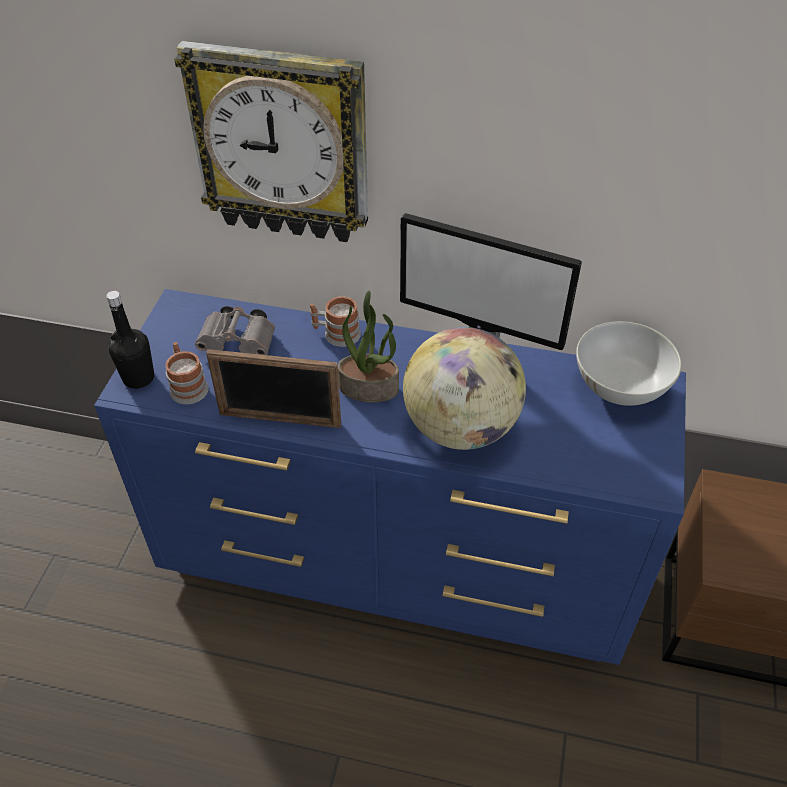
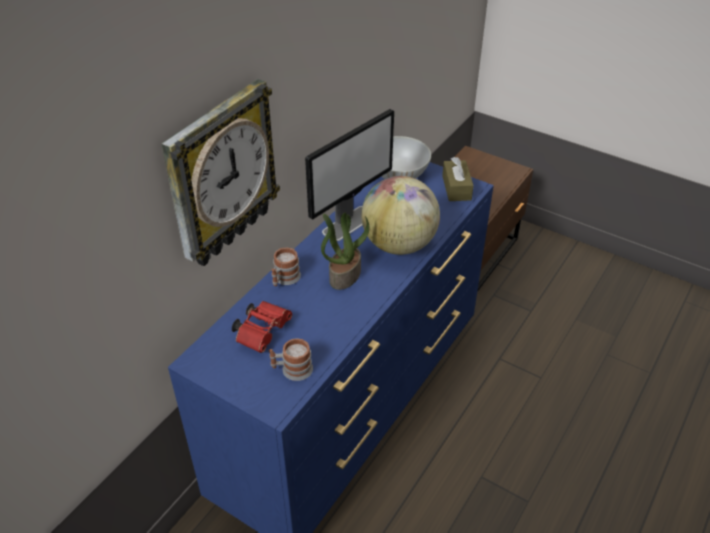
camera: 70 degrees left, 5 degrees down
(138, 378) = (266, 398): black bottle -> none
(240, 343) = (263, 331): grey binoculars -> red binoculars
(280, 419) = (352, 325): picture frame -> none
(639, 465) = (456, 188): none -> brown tissue box

